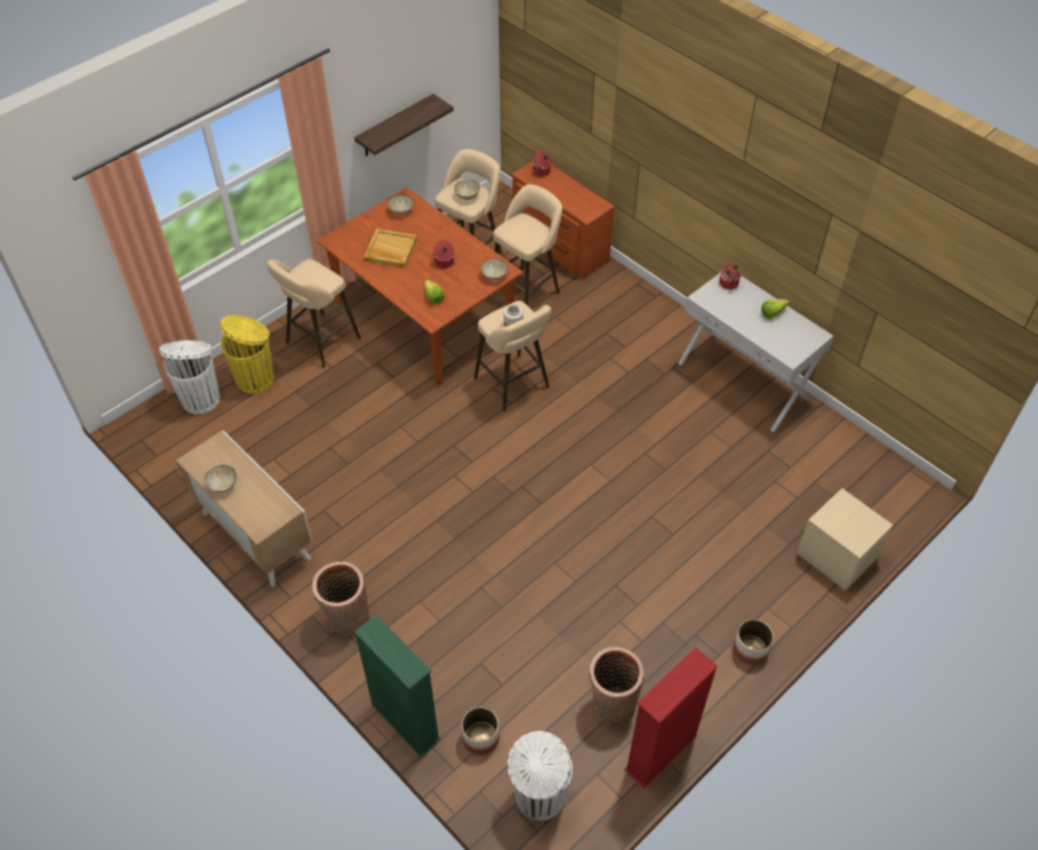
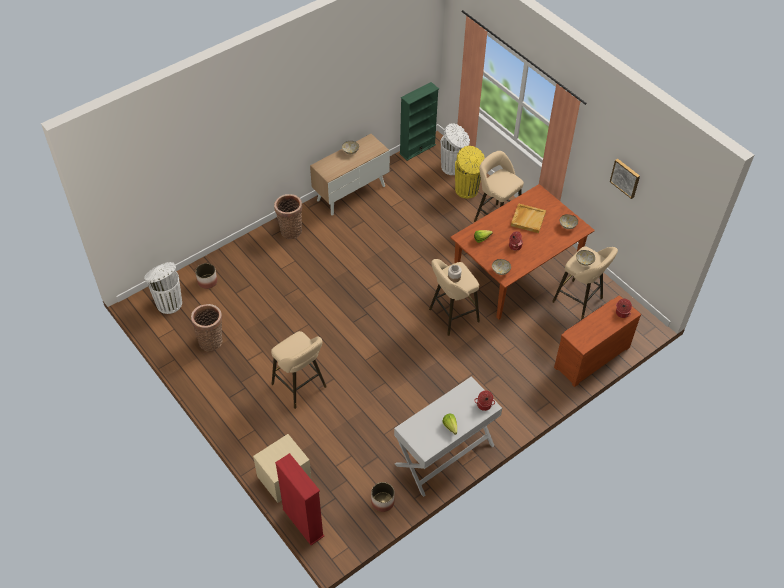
camera: 95 degrees right, 0 degrees up
(395, 126) = (614, 197): shelf -> none
(399, 83) = (625, 178): none -> picture
(405, 721) = (224, 252): green bookcase -> green bookcase (417, 149)
(526, 291) = (542, 331): beige stool -> beige stool (301, 387)
(661, 752) = (177, 359): red bookcase -> red bookcase (303, 523)
(750, 650) = (228, 414): planter -> planter (382, 501)

